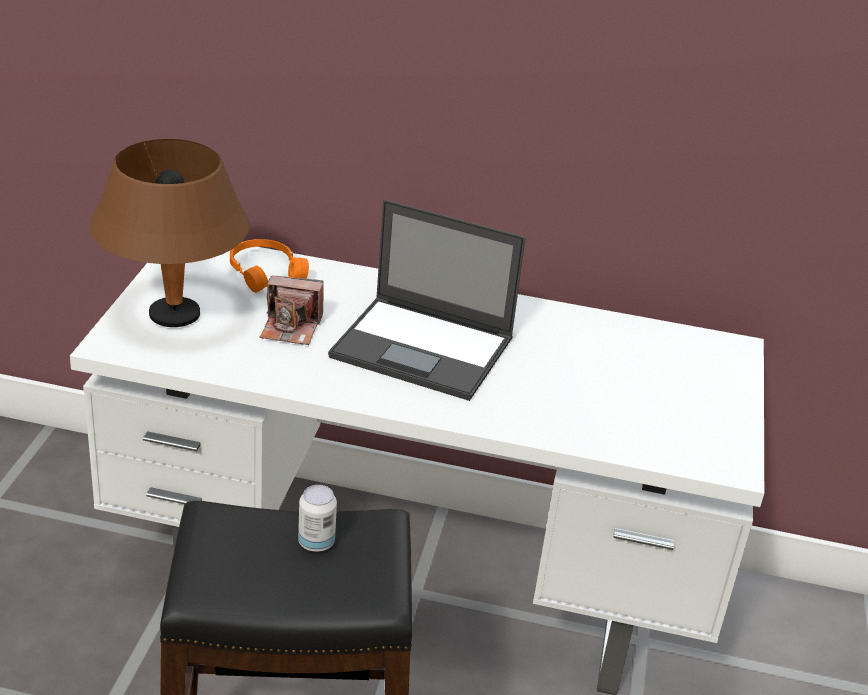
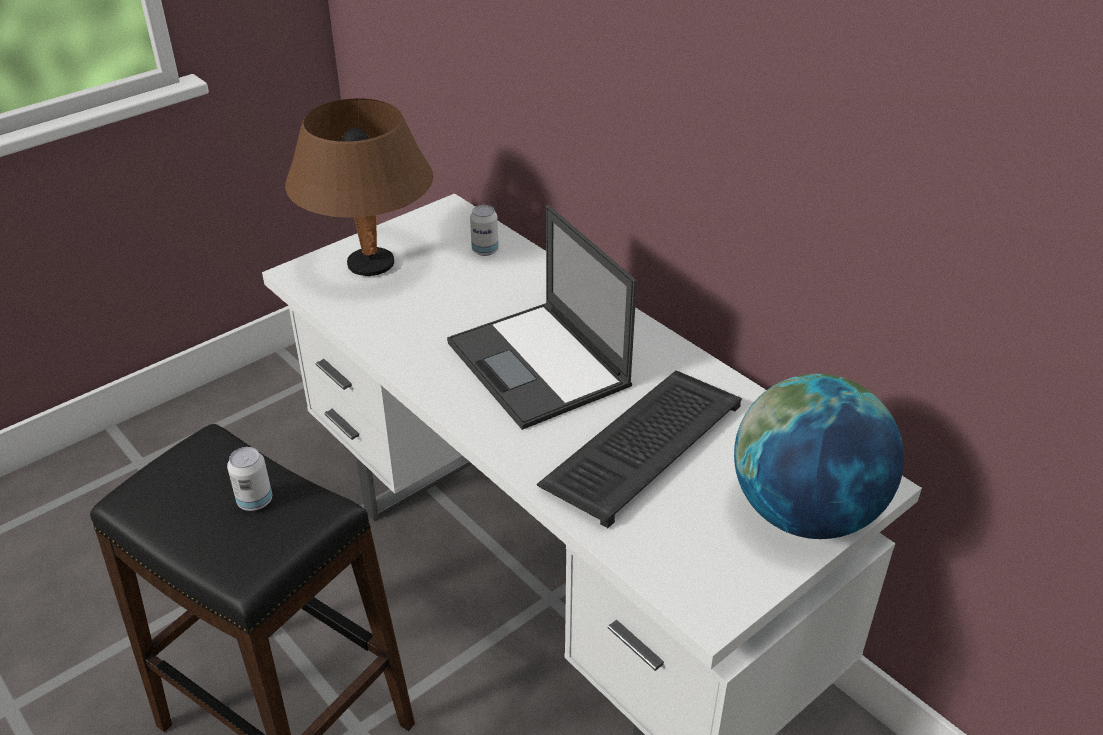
camera: 40 degrees right, 5 degrees up
(266, 272) = (485, 250): orange headphones -> can
(291, 328) = (448, 306): camera -> none
(567, 377) = (642, 444): none -> keyboard
(717, 381) = (804, 513): none -> globe

